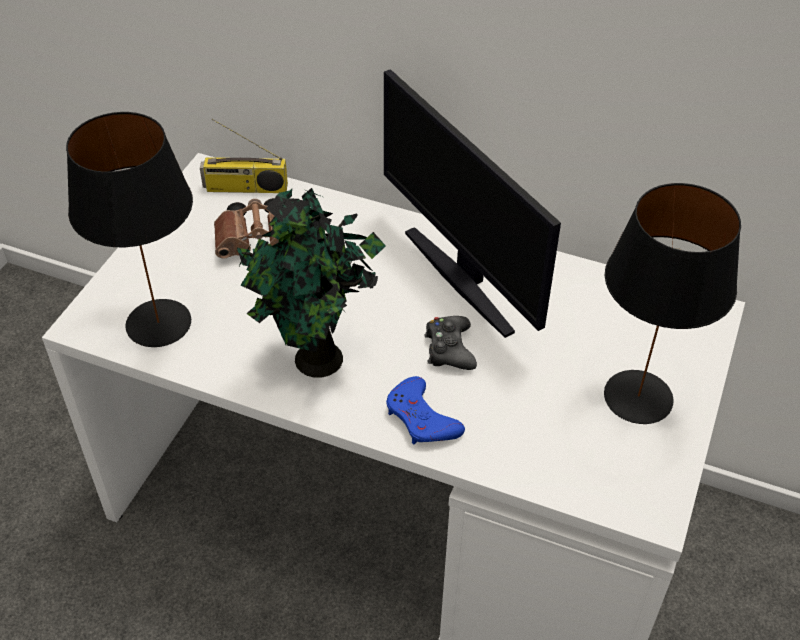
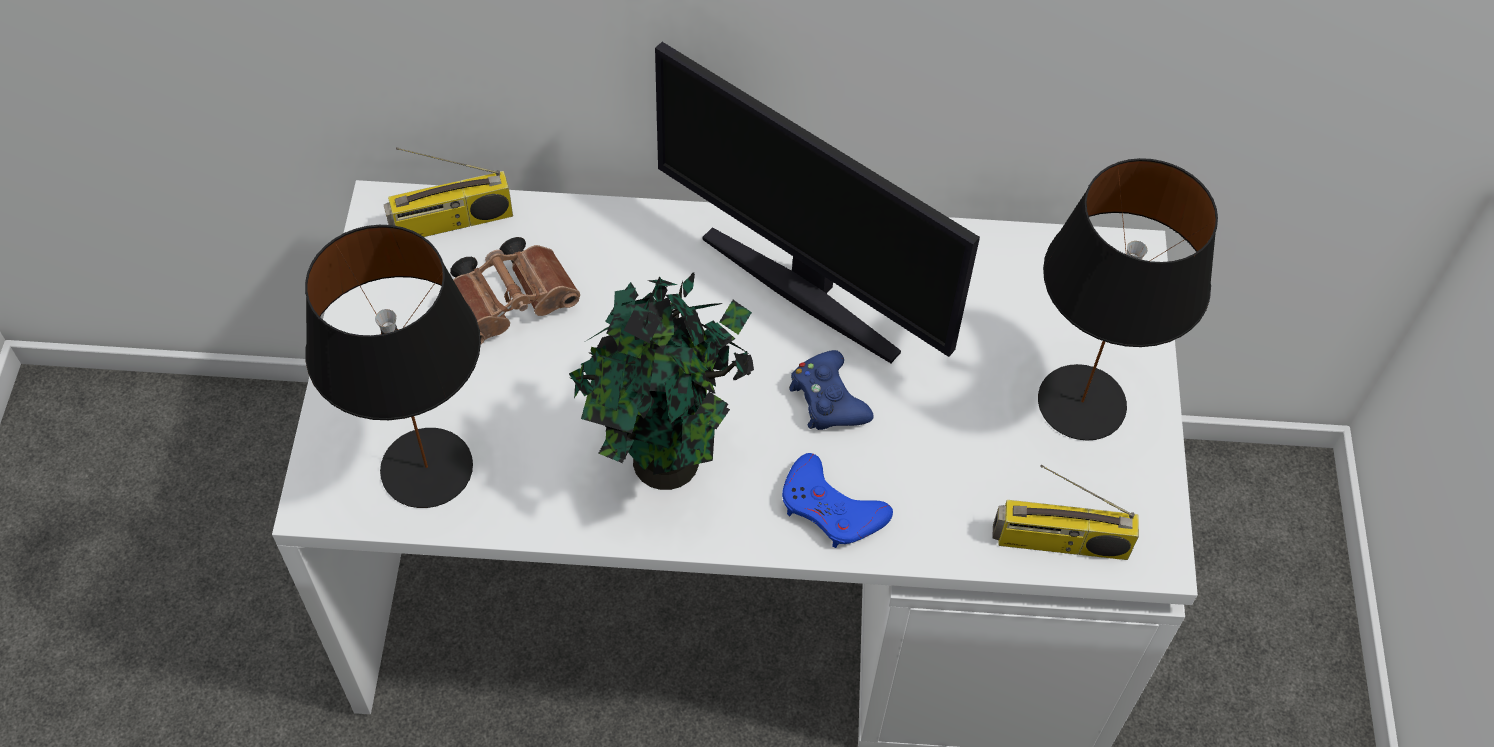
camera: 20 degrees left, 10 degrees up
(449, 349) = (827, 399): black game controller -> blue game controller
(584, 486) = (1059, 543): none -> radio

